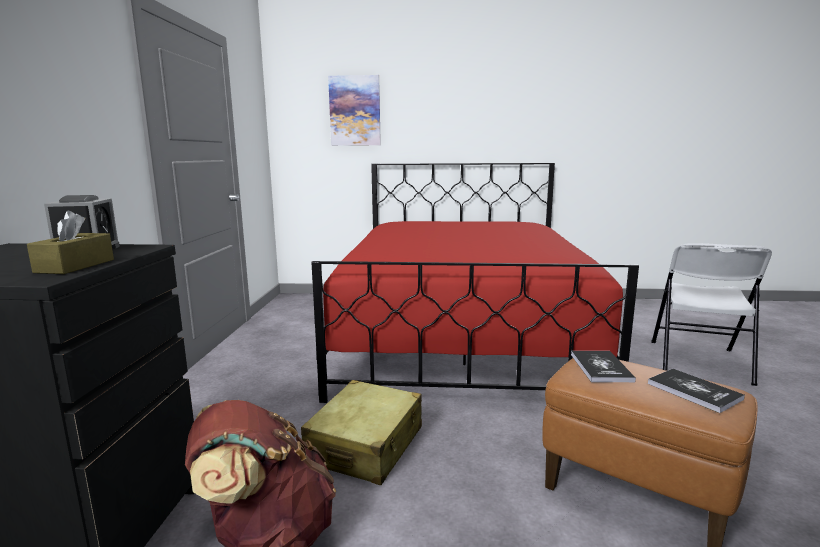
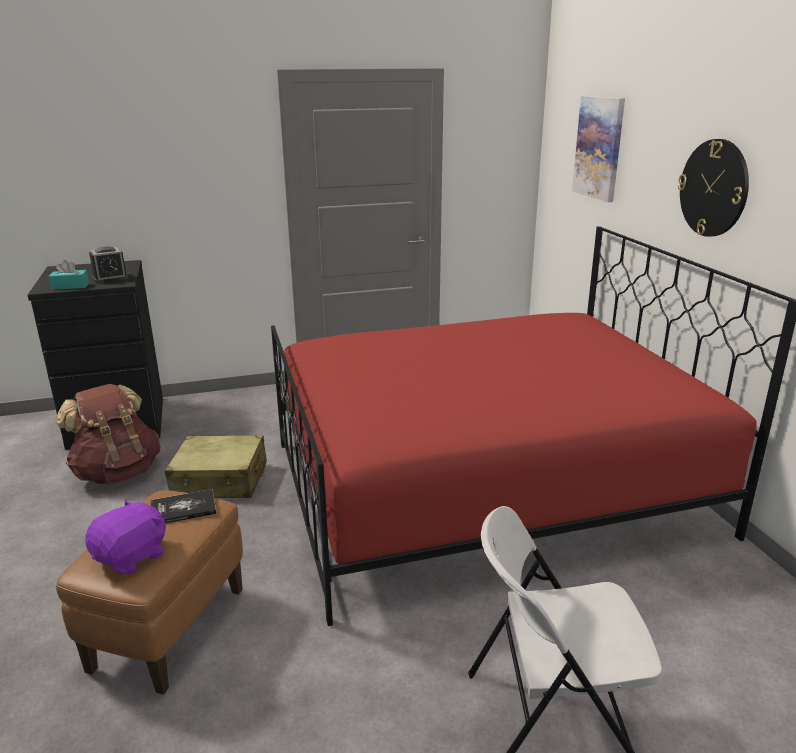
camera: 70 degrees right, 10 degrees up
(75, 266) = (70, 286): brown tissue box -> turquoise tissue box
(477, 120) = (714, 188): none -> wall clock
(694, 391) = (132, 557): book -> purple plush toy

